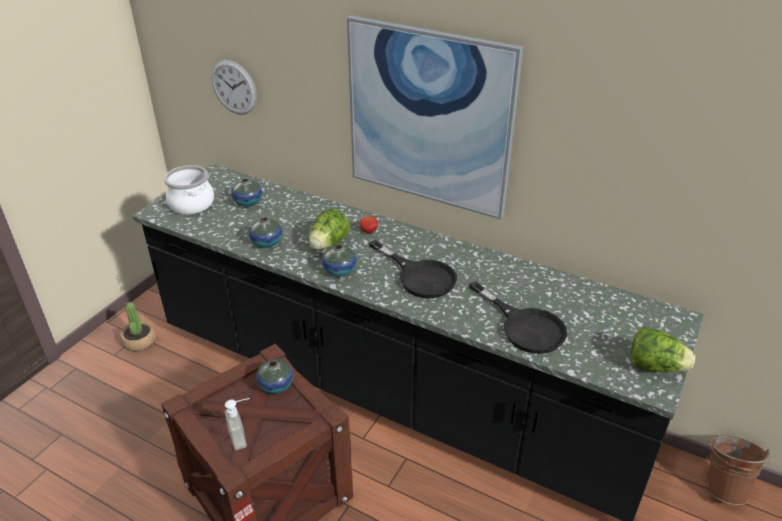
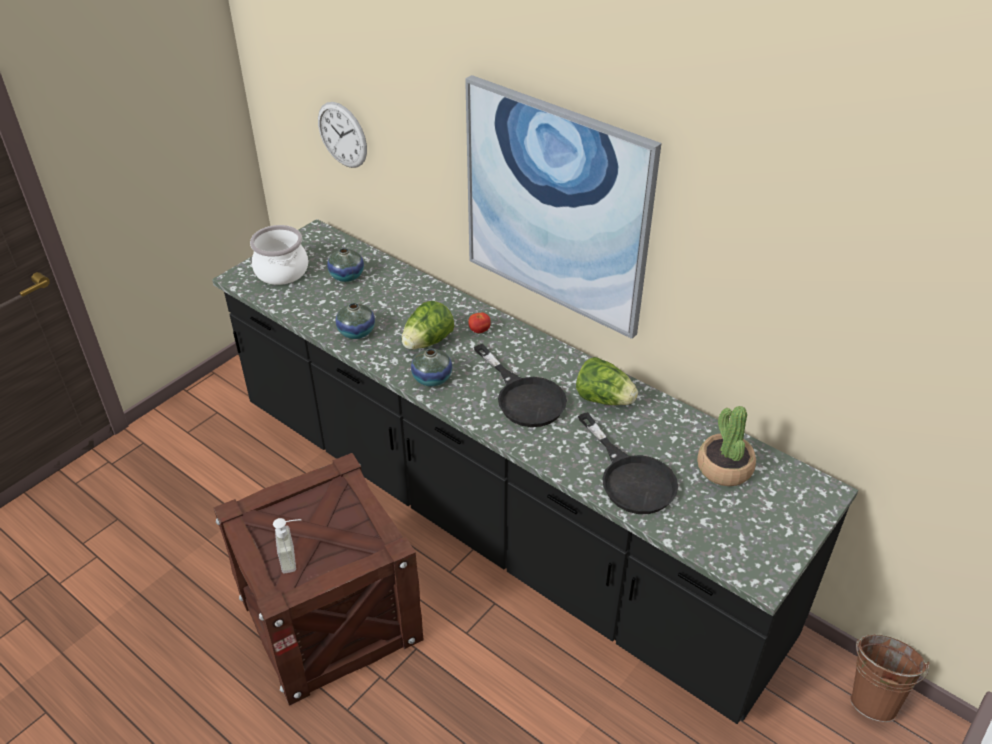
camera: 10 degrees right, 5 degrees up
(139, 341) = (217, 419): potted plant -> potted plant (724, 468)
(276, 385) = (342, 504): vase -> none
(655, 366) = (771, 549): lettuce -> lettuce (604, 399)

